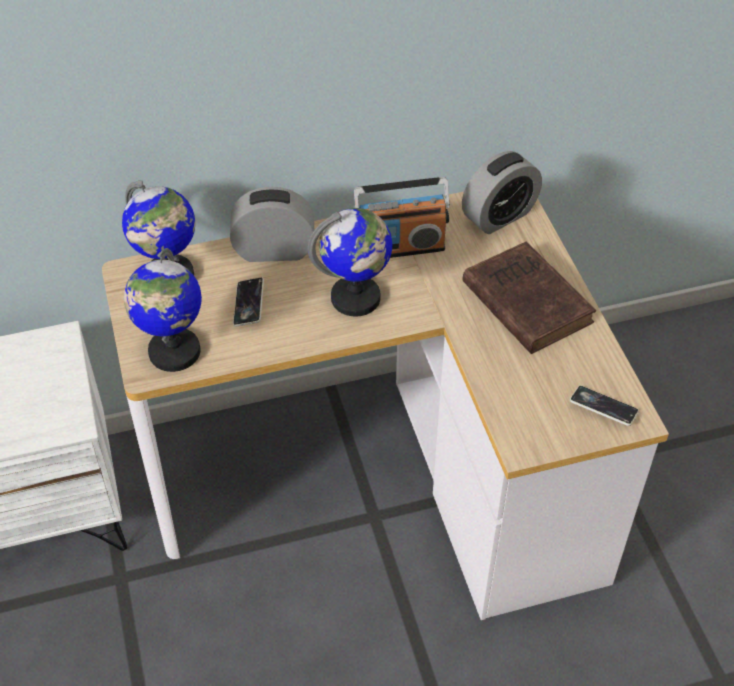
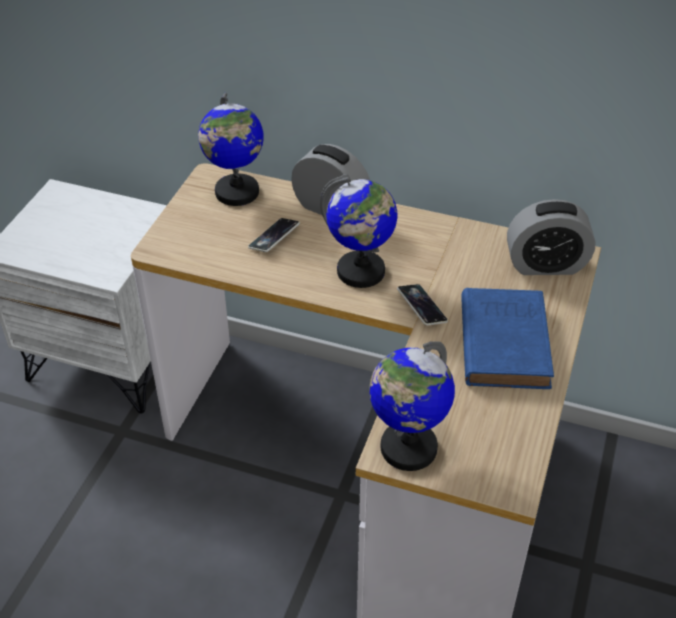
camera: 35 degrees right, 5 degrees down
(173, 352) = (188, 245): globe -> globe (407, 448)
(401, 247) = (435, 251): radio -> none
(524, 300) = (503, 341): brown book -> blue book
(603, 408) = (491, 463): phone -> phone (422, 307)

